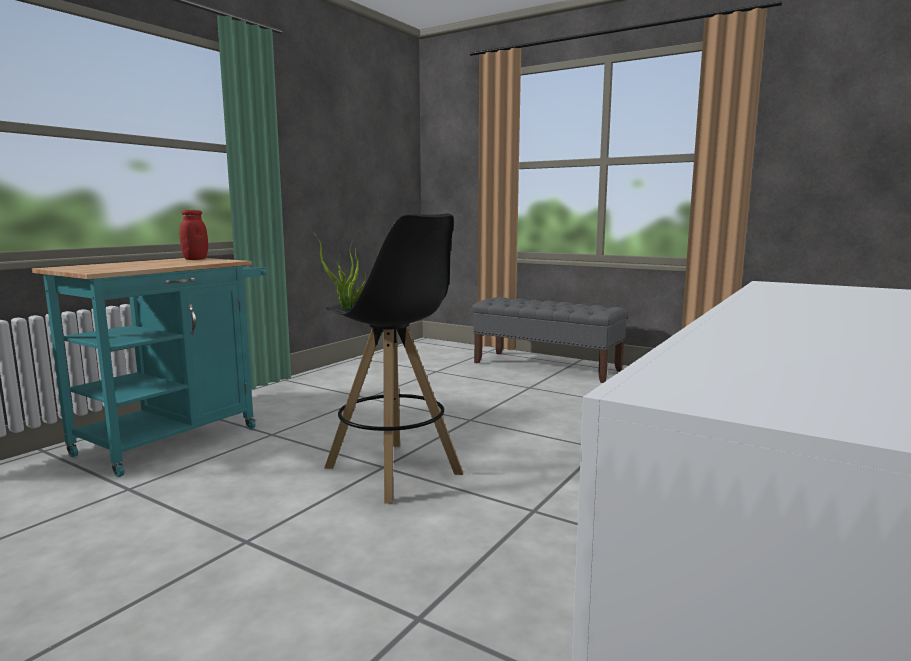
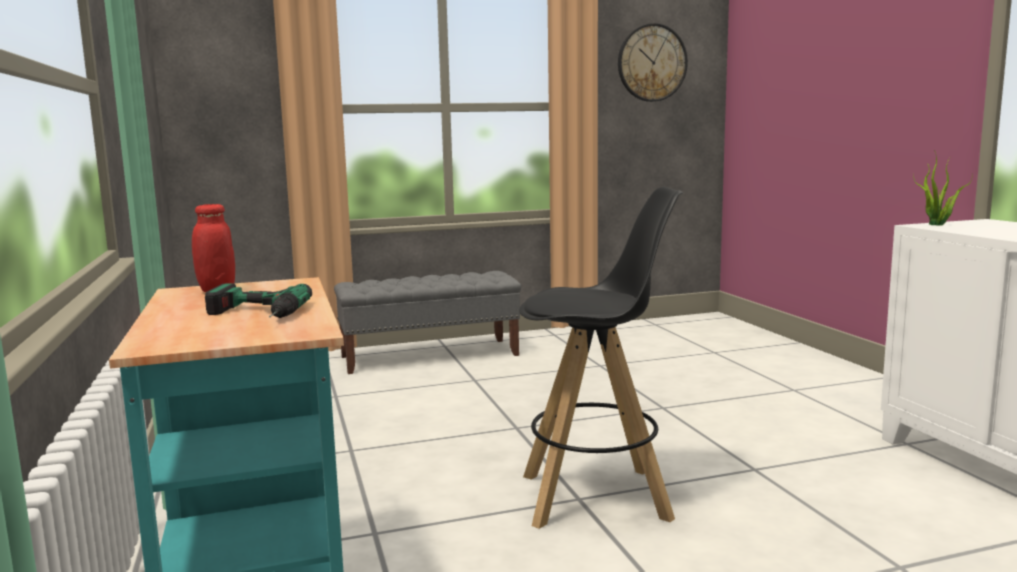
camera: 50 degrees left, 0 degrees up
(133, 266) = (252, 315): none -> power drill
(346, 308) = (597, 311): potted plant -> potted plant (937, 225)
(841, 102) = (652, 63): none -> wall clock

